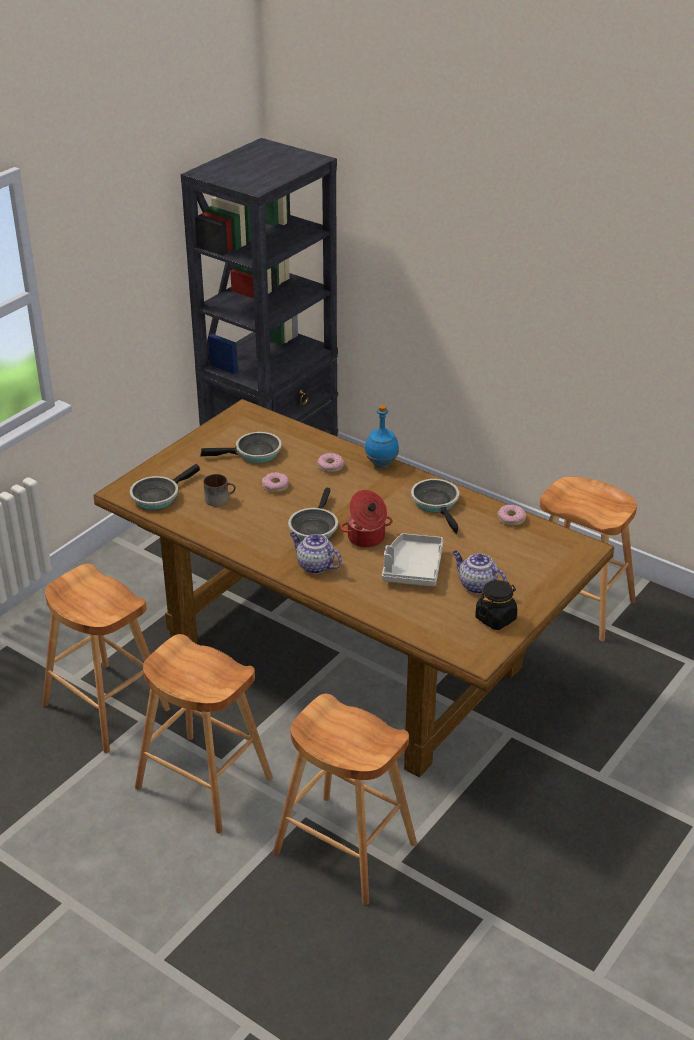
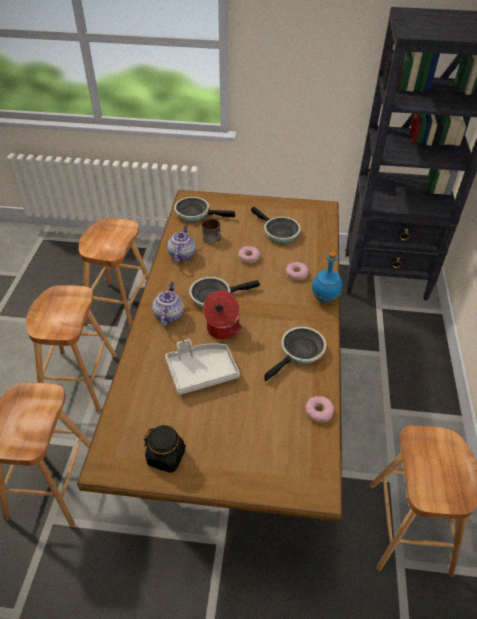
camera: 60 degrees right, 10 degrees up
(476, 585) = (205, 424): teapot -> teapot (182, 254)

